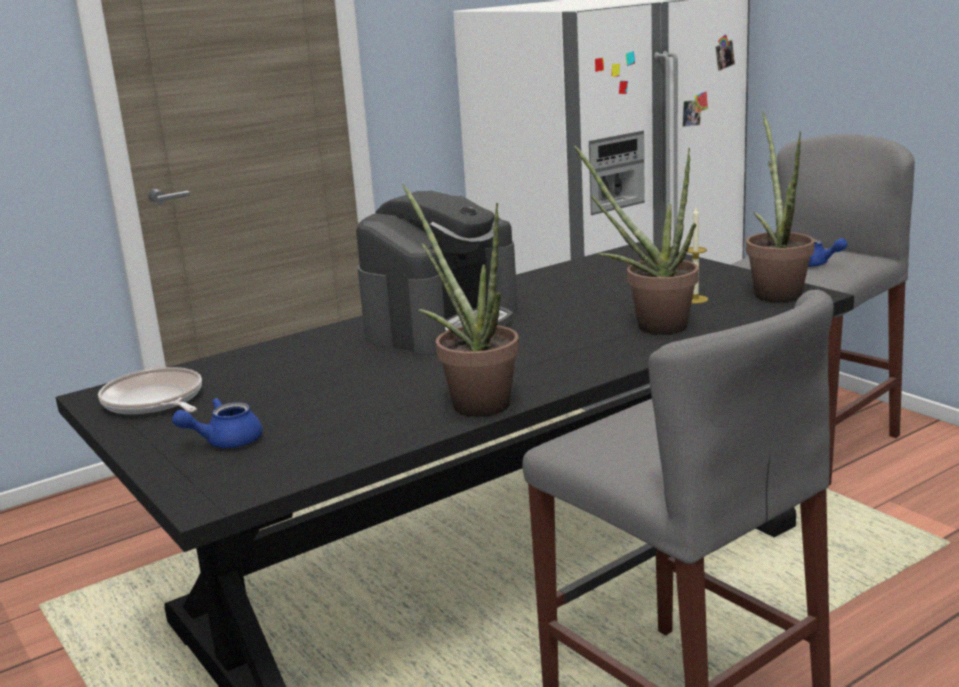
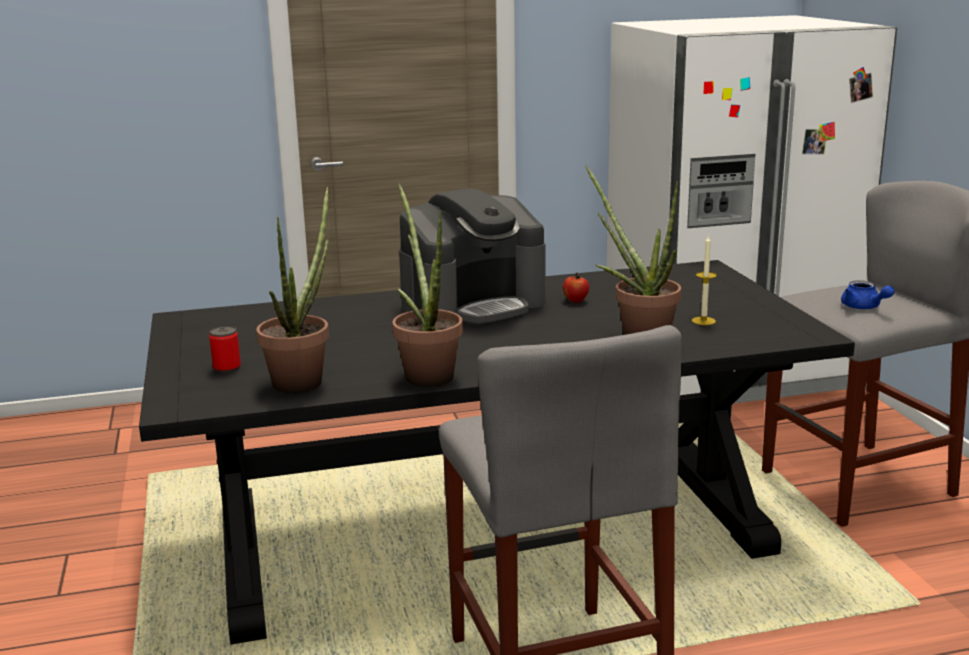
camera: 20 degrees right, 0 degrees up
(155, 402) = (210, 329): frying pan -> none
(225, 441) = (227, 368): blue teapot -> can
(546, 301) = (575, 301): none -> apple
(775, 292) = (783, 326): potted plant -> potted plant (303, 379)

